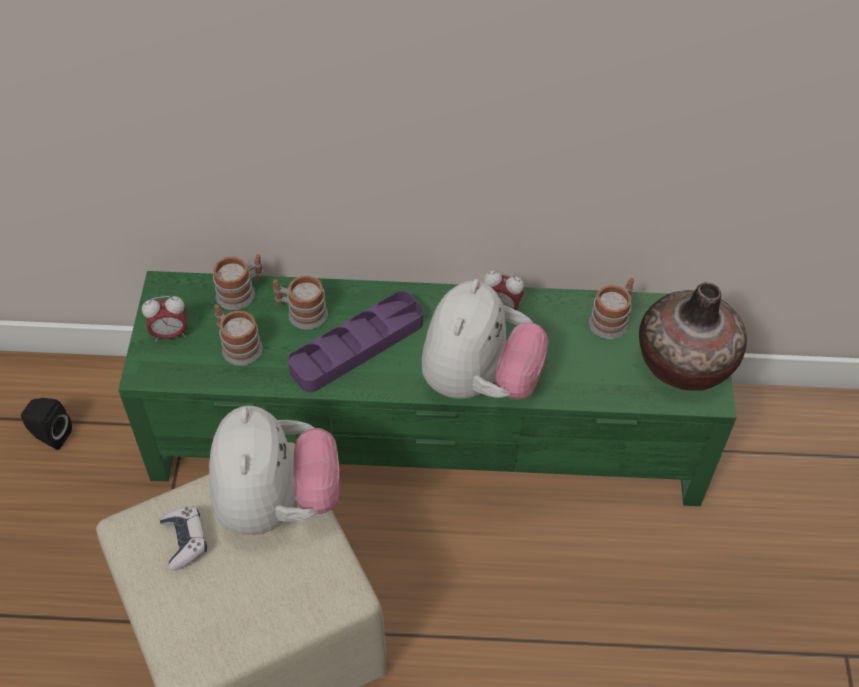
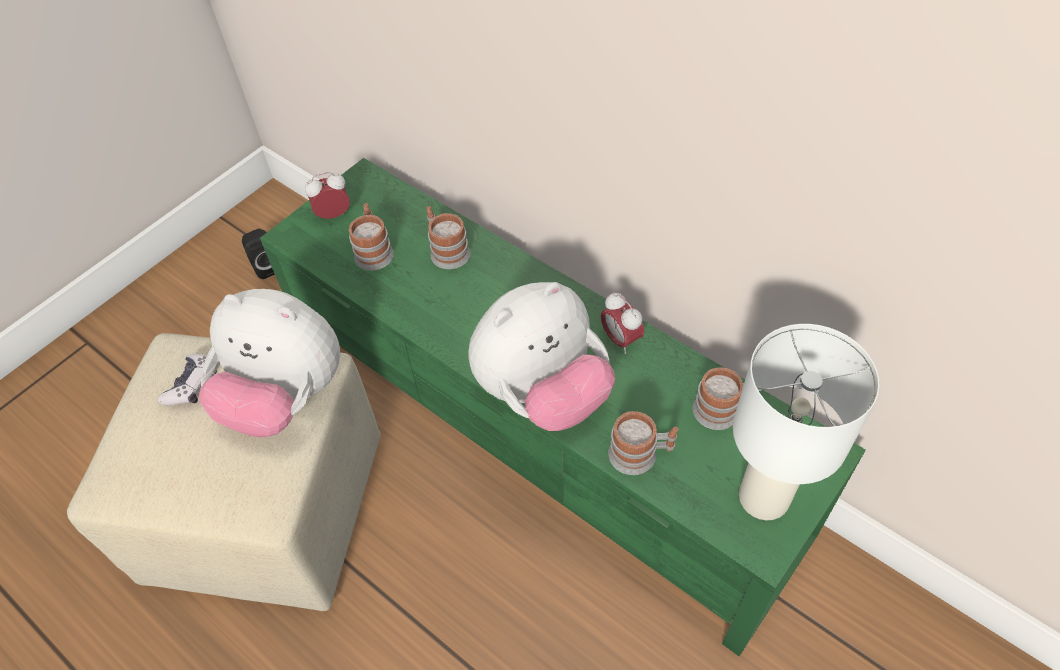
camera: 40 degrees right, 0 degrees up
(170, 334) = (334, 215): alarm clock -> alarm clock turned 135 degrees clockwise
(241, 292) = (415, 209): mug -> mug (640, 454)
(276, 502) = (285, 397): plush toy -> plush toy turned 75 degrees clockwise
(357, 346) = (466, 303): purple tray -> none
(683, 364) = (762, 496): vase -> white table lamp

